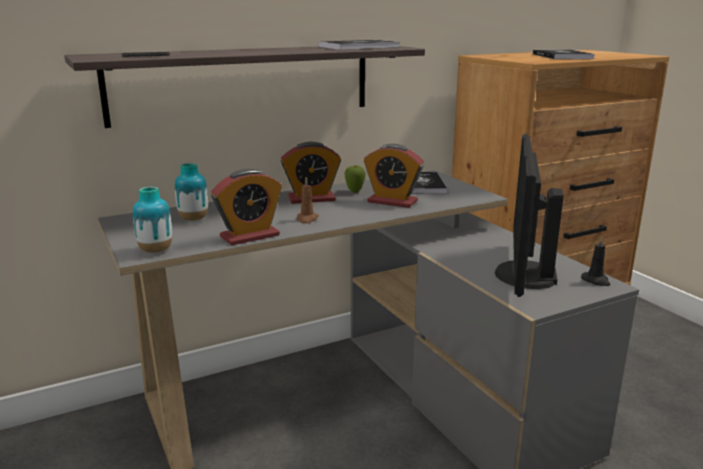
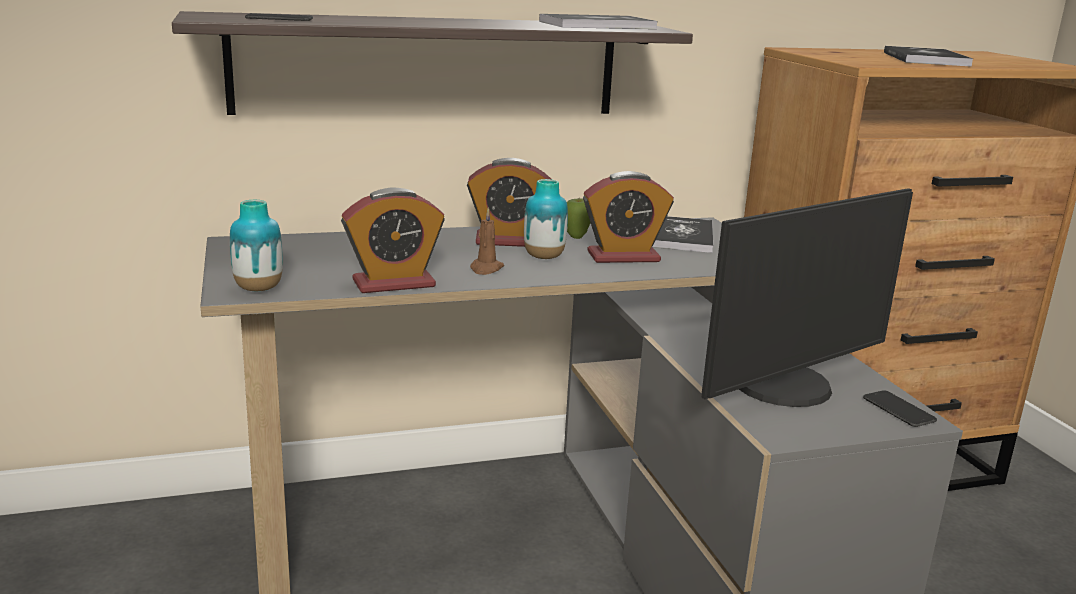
camera: 10 degrees right, 0 degrees up
(193, 219) = (331, 252): vase -> vase (544, 257)
(392, 201) = (623, 257): alarm clock -> alarm clock turned 45 degrees counterclockwise
(523, 275) = (786, 387): monitor -> monitor turned 150 degrees counterclockwise
(596, 281) = (898, 409): black candle -> phone

